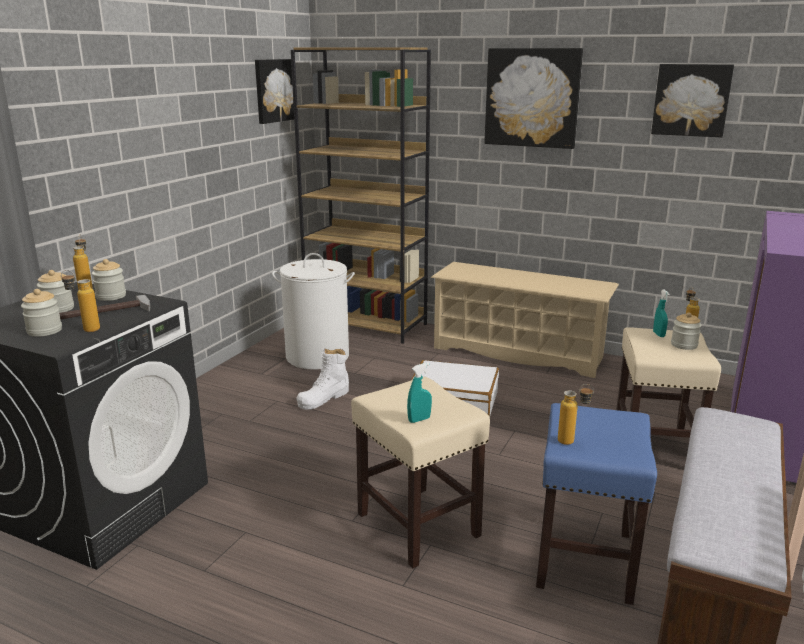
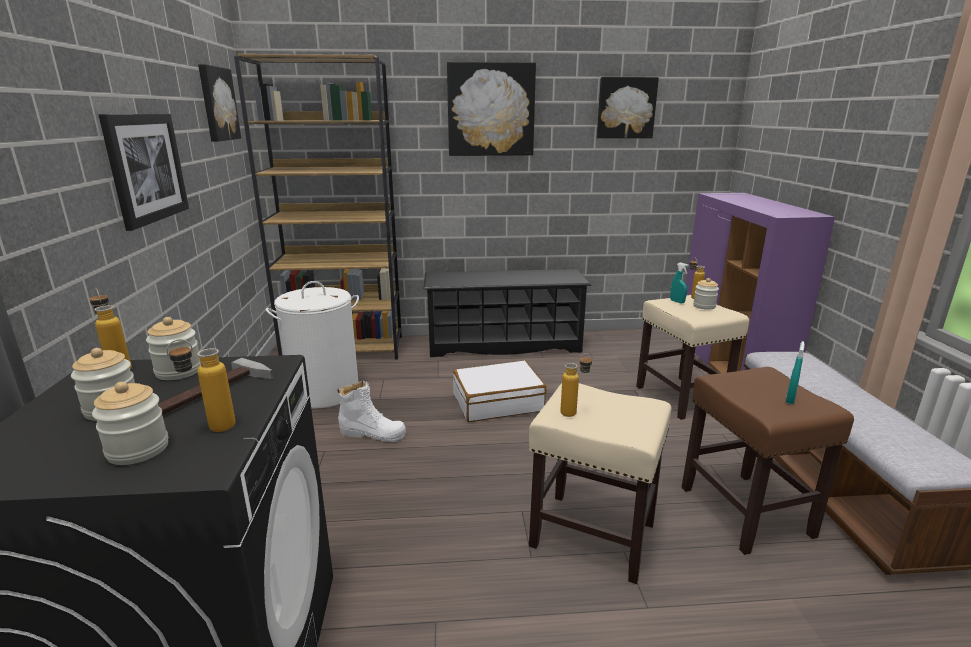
camera: 30 degrees left, 0 degrees up
(179, 148) = (146, 168): none -> picture
(324, 398) = (373, 433): white boot -> white boot turned 90 degrees counterclockwise
(419, 420) = (627, 426): turquoise spray bottle -> turquoise spray bottle (790, 399)
(518, 352) = (504, 345): beige shoe rack -> black shoe rack
(572, 442) = (768, 407): bottle -> bottle (574, 412)
(584, 558) = (743, 510): blue stool -> brown stool

